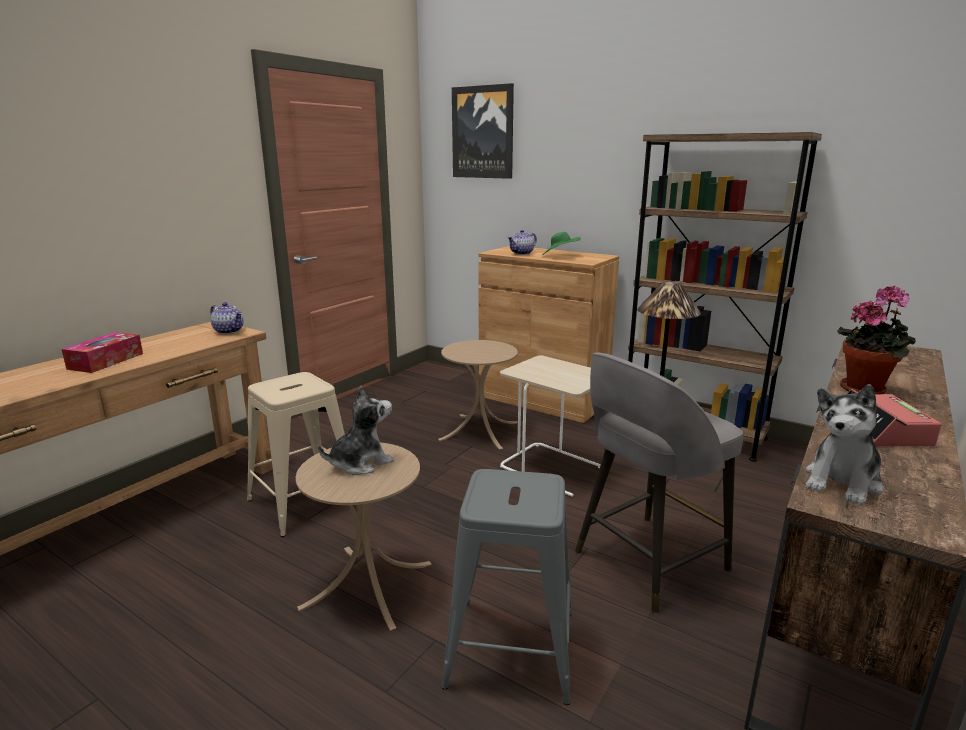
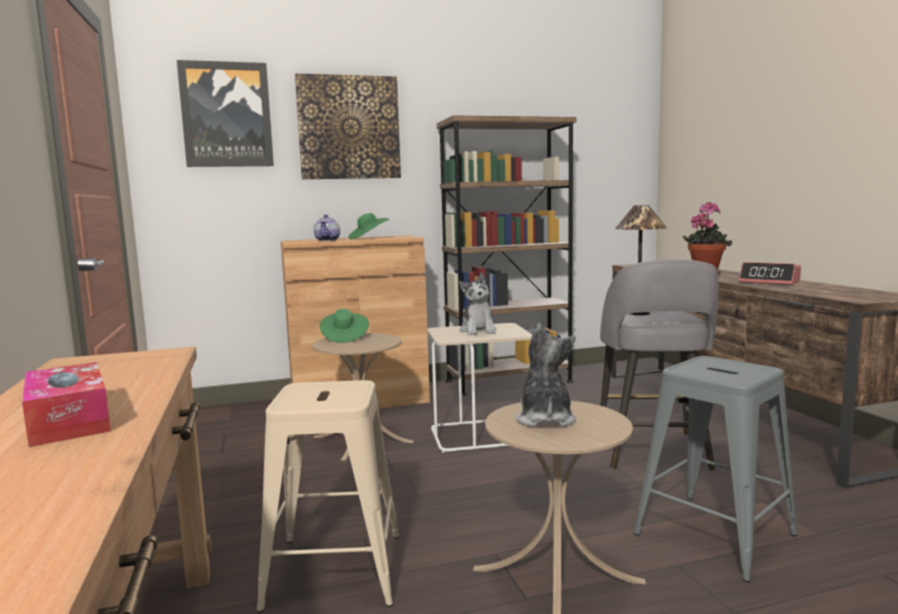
camera: 50 degrees left, 10 degrees down
(229, 331) = (138, 357): teapot -> none
(483, 344) = (344, 338): none -> green hat
(577, 142) = (349, 128): none -> picture
(842, 482) = (835, 294): plush toy -> plush toy (478, 330)

